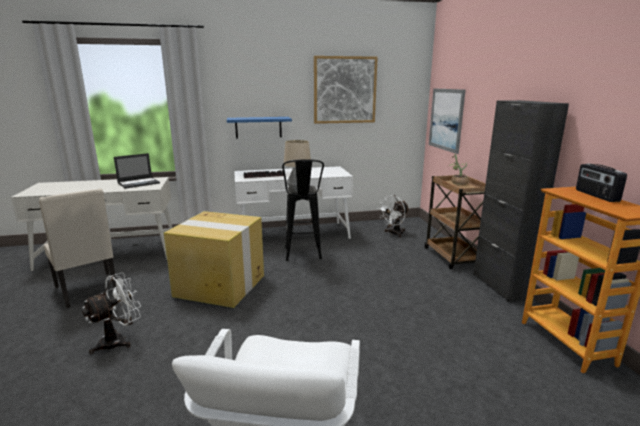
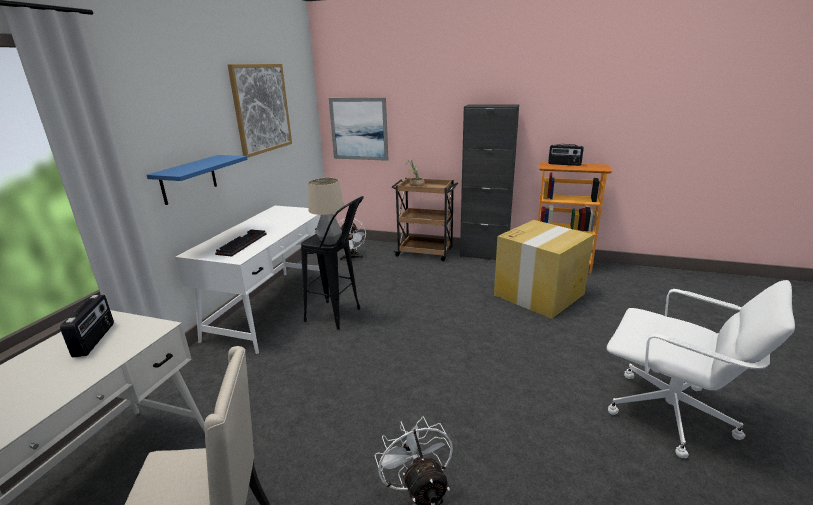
camera: 60 degrees left, 5 degrees up
(139, 183) = (95, 339): laptop -> radio
(221, 286) = (351, 391): cardboard box -> cardboard box (539, 294)

